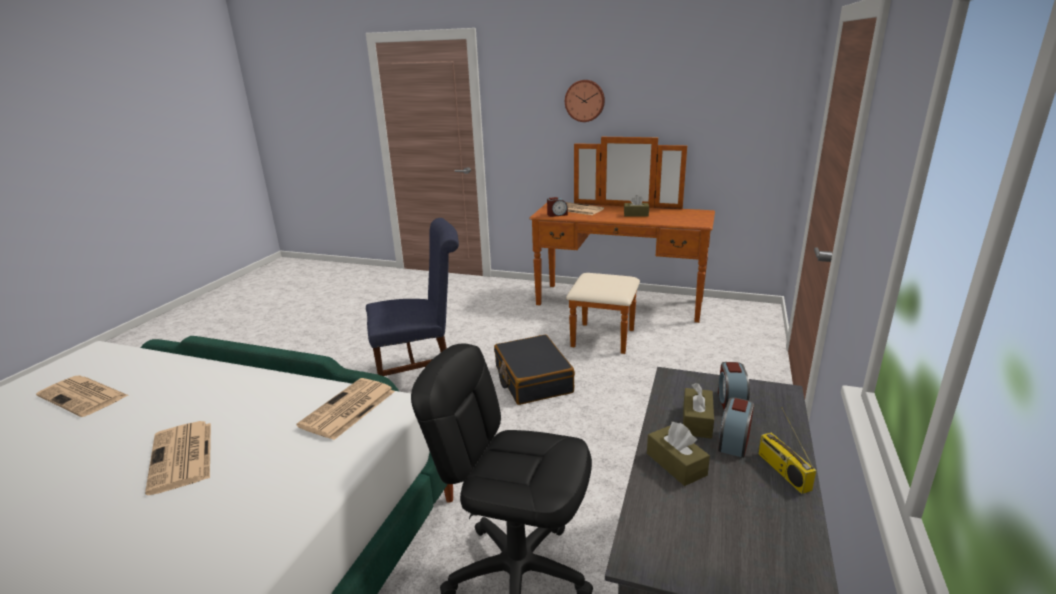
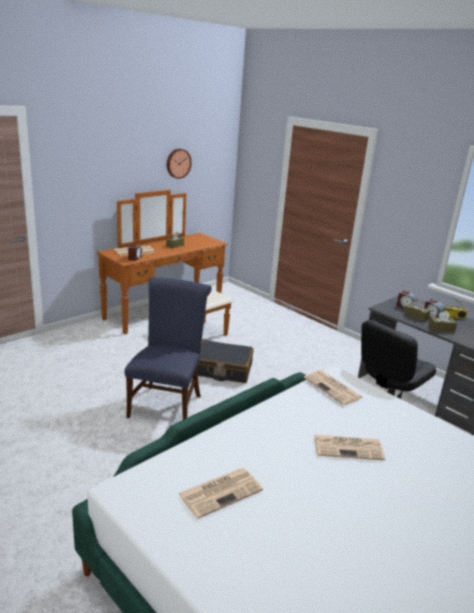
camera: 65 degrees left, 0 degrees up
(585, 100) = (118, 167): wall clock -> wall clock (178, 163)

